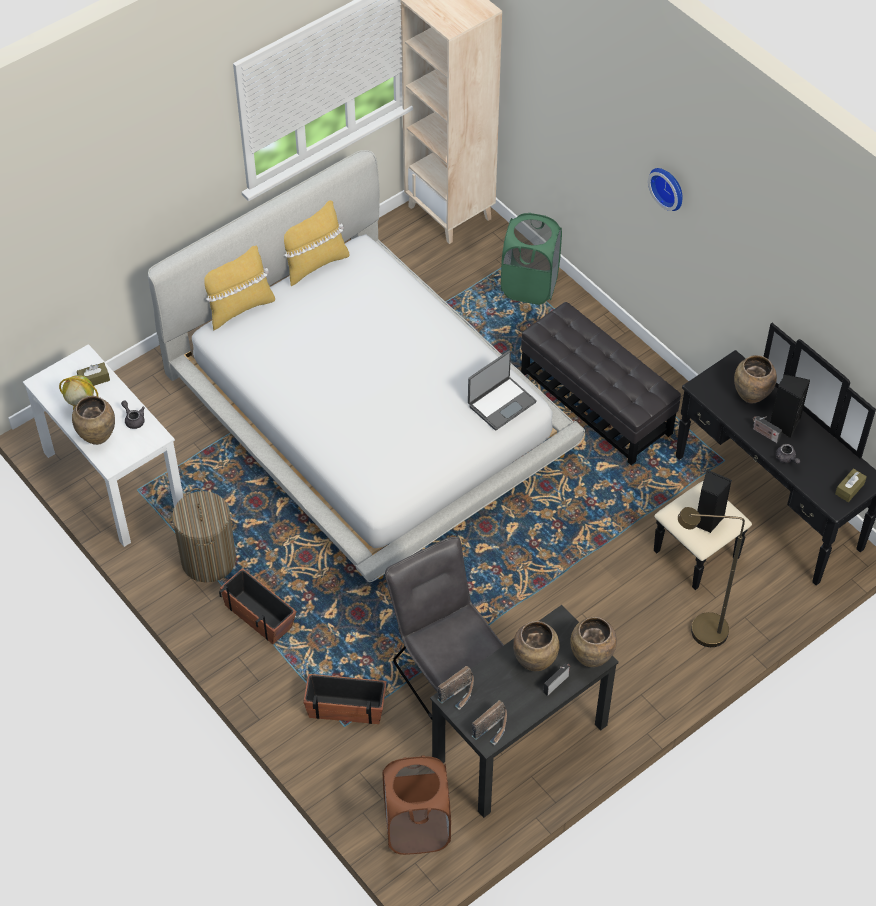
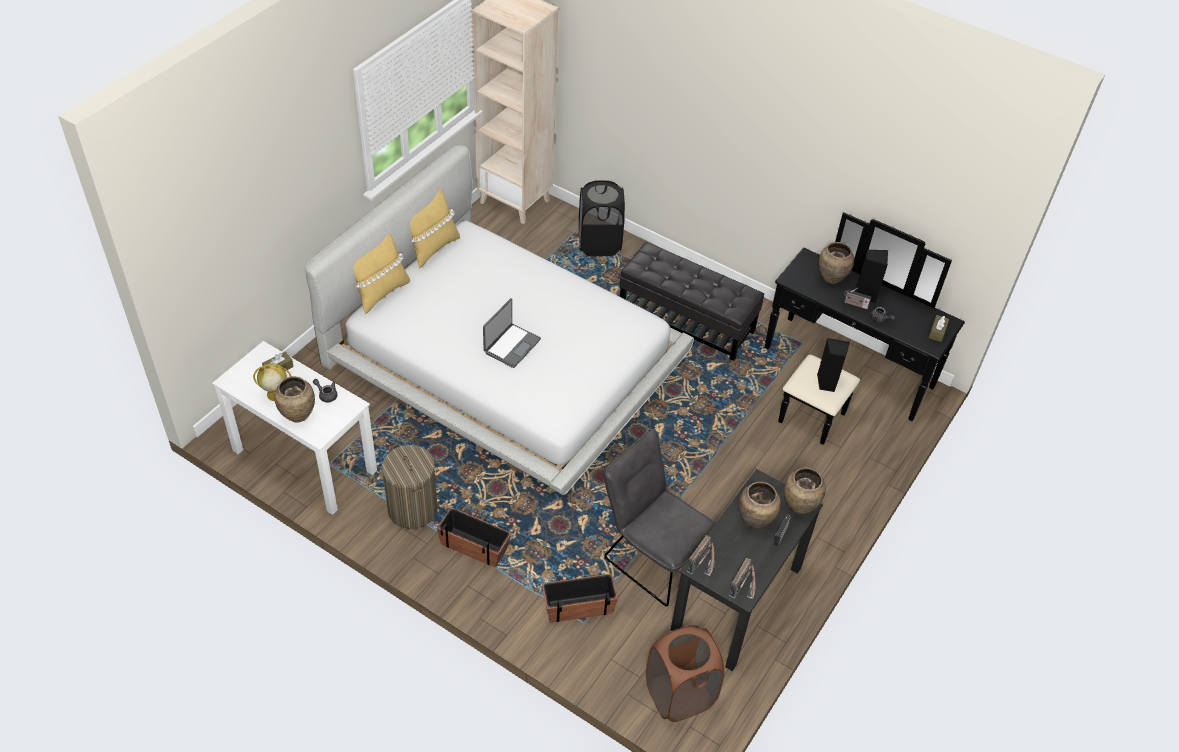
camera: 20 degrees left, 5 degrees down
(501, 403) = (629, 325): laptop -> laptop (511, 345)
(529, 286) = (599, 244): green laundry basket -> black laundry basket
(668, 187) = (731, 122): wall clock -> none
(698, 632) = (840, 476): brown floor lamp -> none

